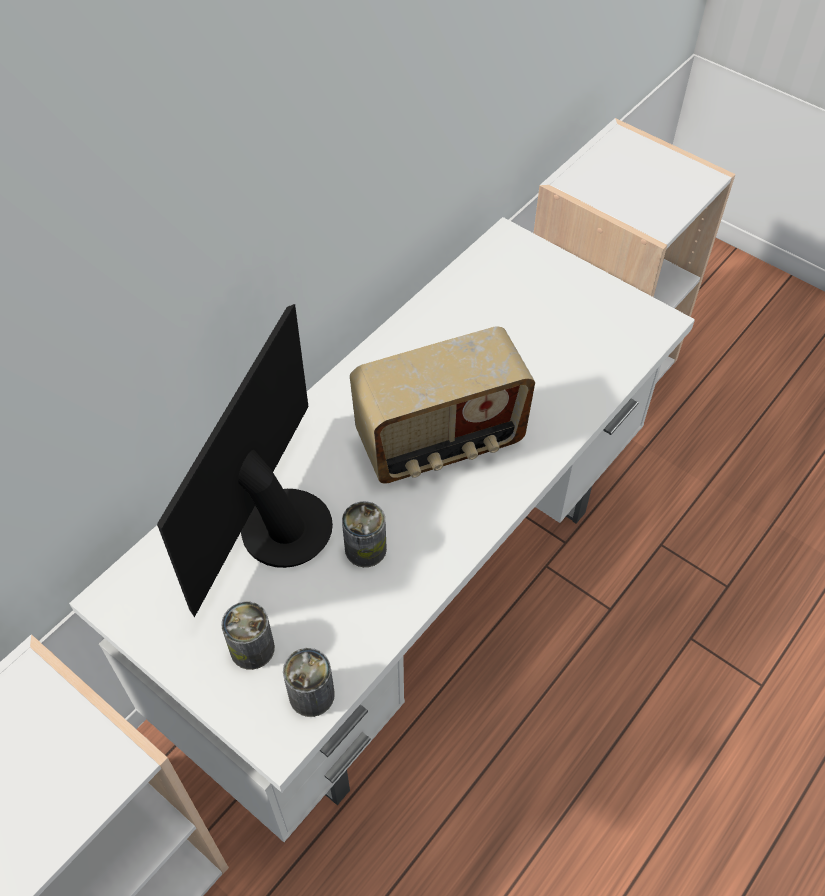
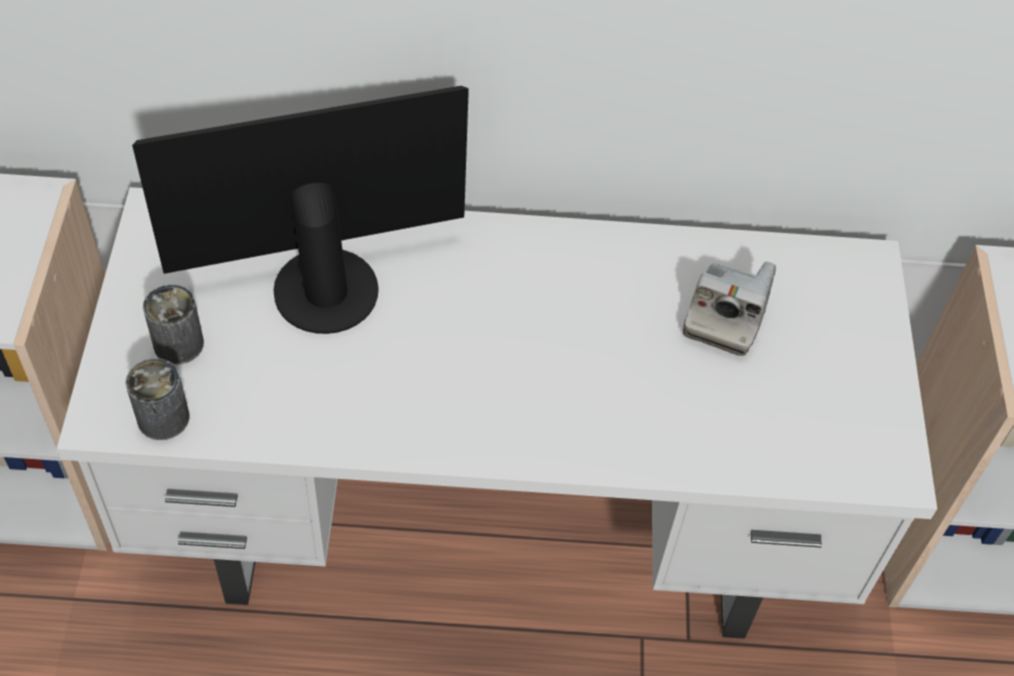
camera: 50 degrees right, 0 degrees up
(365, 549) = (353, 368): can -> none
(440, 443) = (533, 357): radio -> none
(489, 326) = (726, 314): none -> camera

